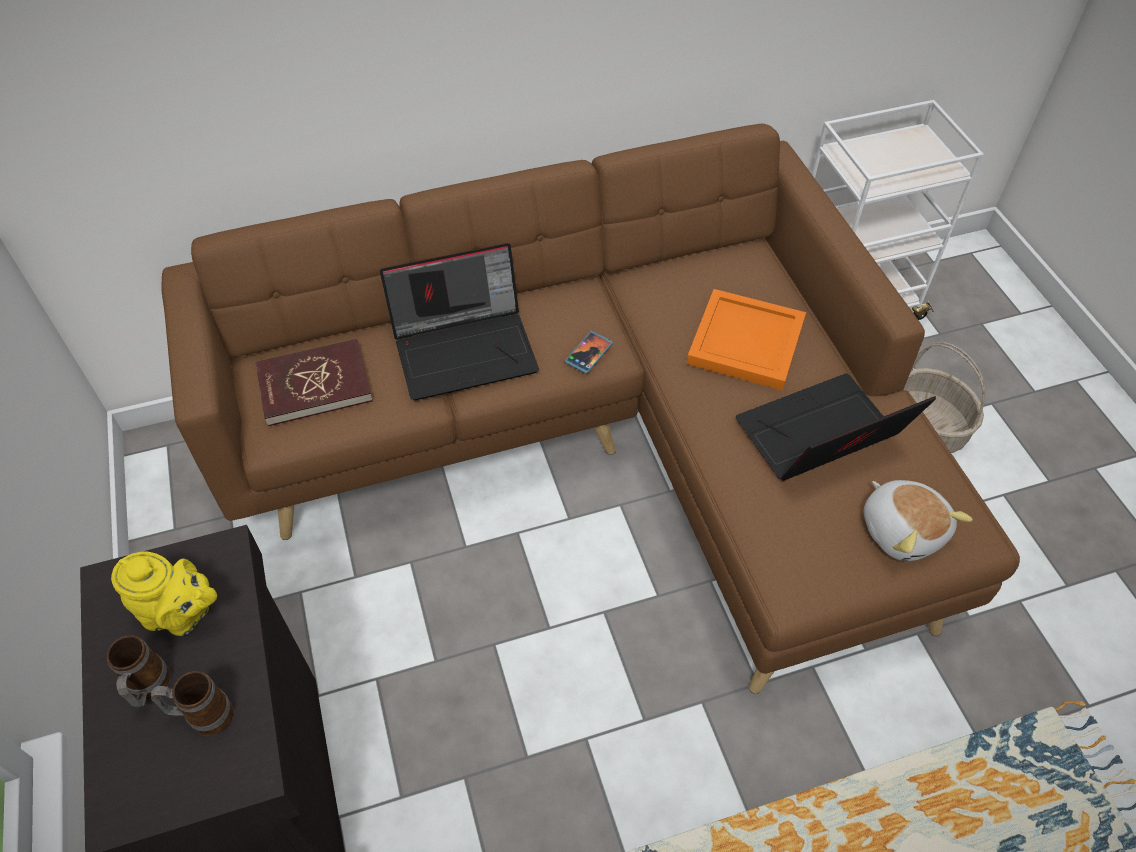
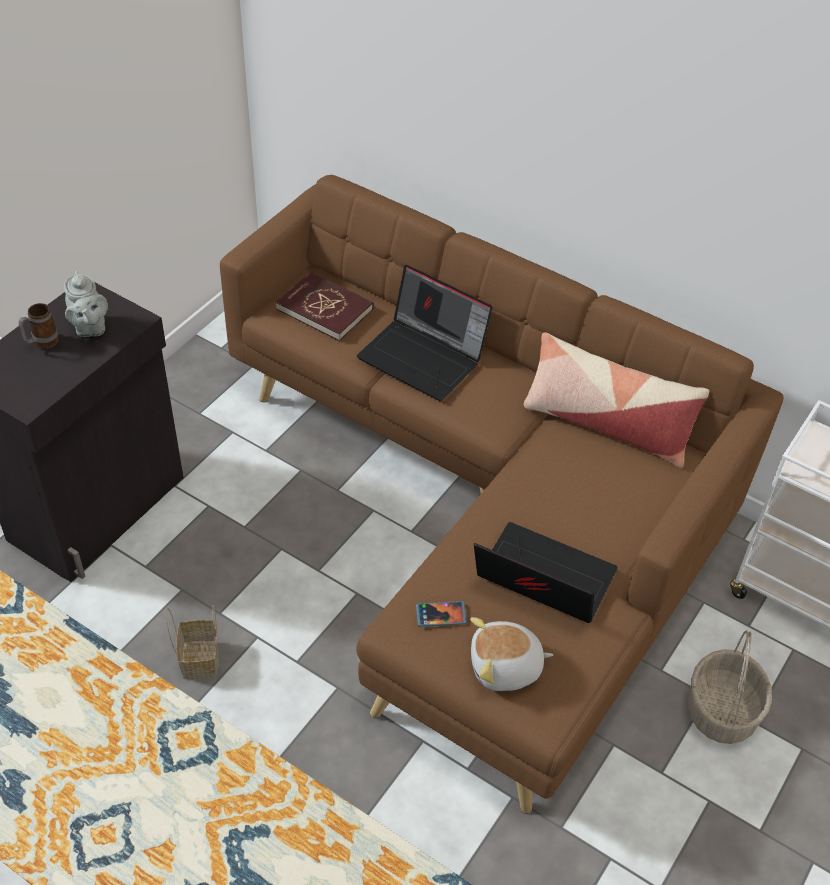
camera: 50 degrees right, 5 degrees down
(181, 614) = (89, 328): yellow teapot -> grey teapot
(203, 716) = (43, 371): mug -> none
(568, 815) = (199, 658): none -> basket
(589, 353) = (485, 418): phone -> phone (441, 615)
(673, 277) = (606, 424): none -> pillow
(747, 344) = (586, 497): orange tray -> none
(902, 529) = (505, 668): plush toy -> plush toy turned 60 degrees clockwise

